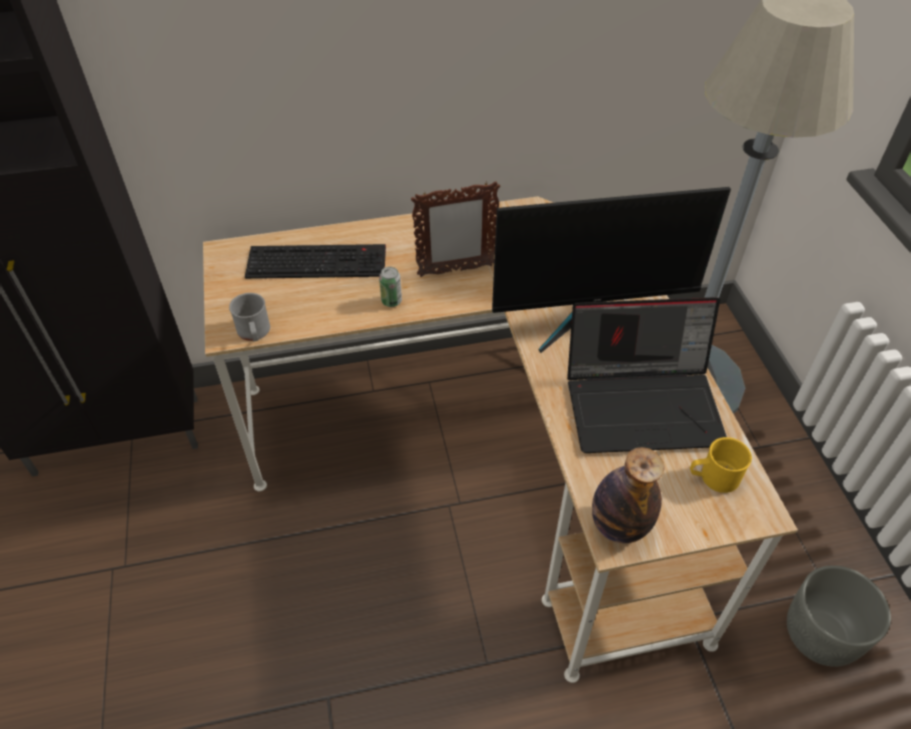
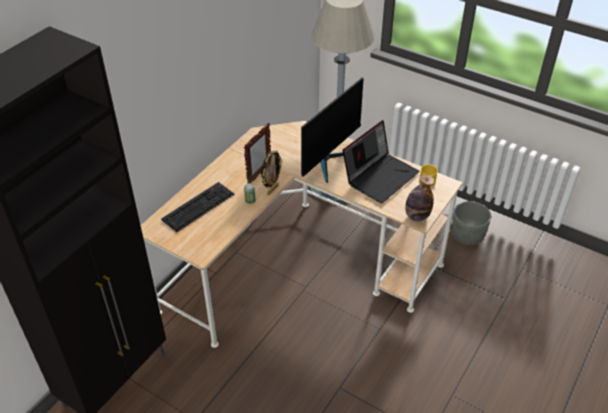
camera: 45 degrees left, 5 degrees down
(254, 333) = (213, 248): grey mug -> none
(442, 306) = (272, 190): none -> picture frame

